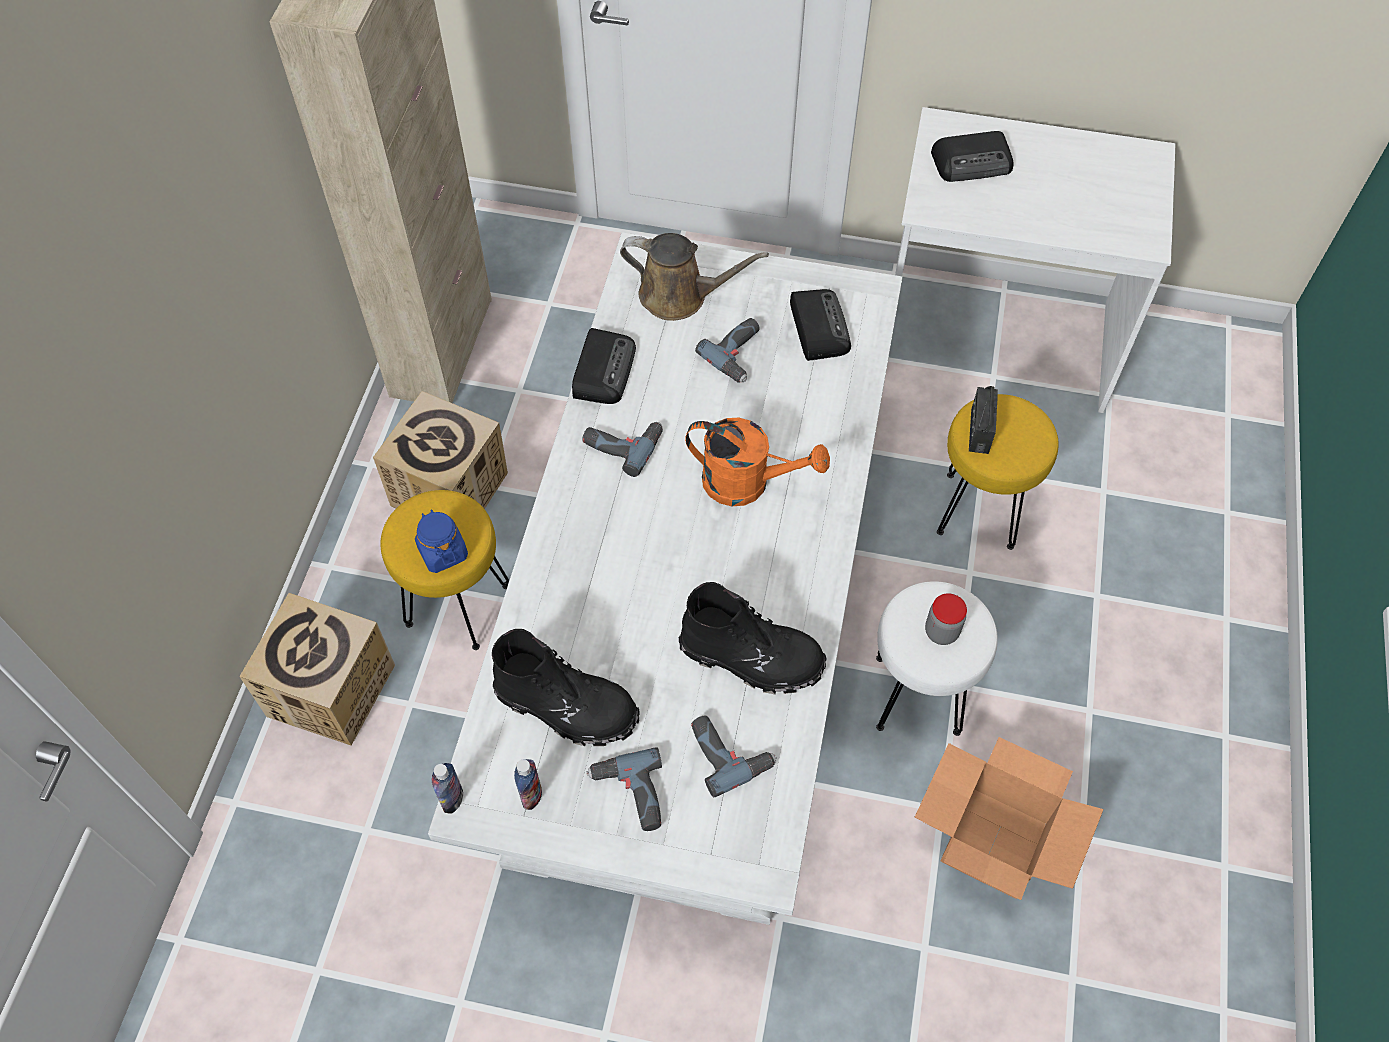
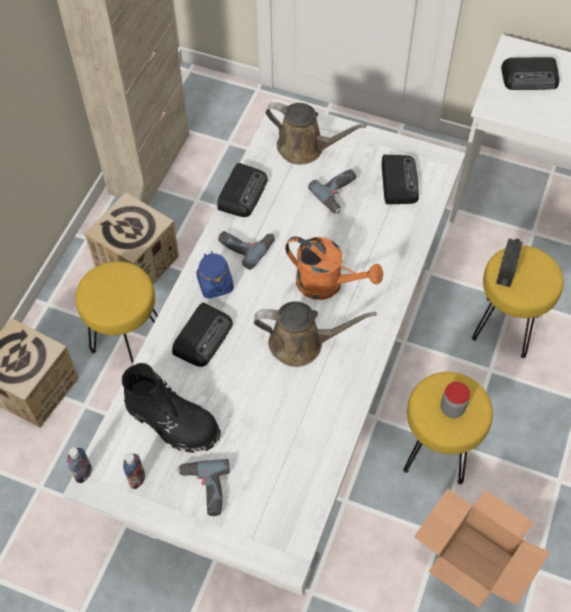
camera: 10 degrees right, 0 degrees up
(443, 552) = (116, 304): blue jar -> blue jar (215, 284)
(587, 580) = (203, 336): none -> radio
(728, 570) = (302, 343): none -> brown watering can
(729, 751) = (278, 469): power drill -> none
(752, 658) = (307, 407): black boot -> none
(918, 695) = (437, 452): white stool -> yellow stool

